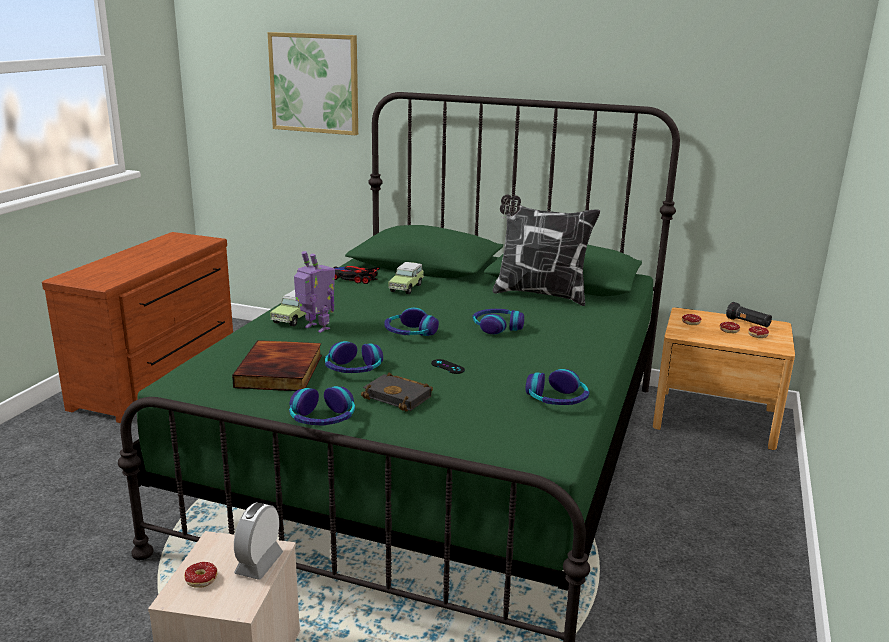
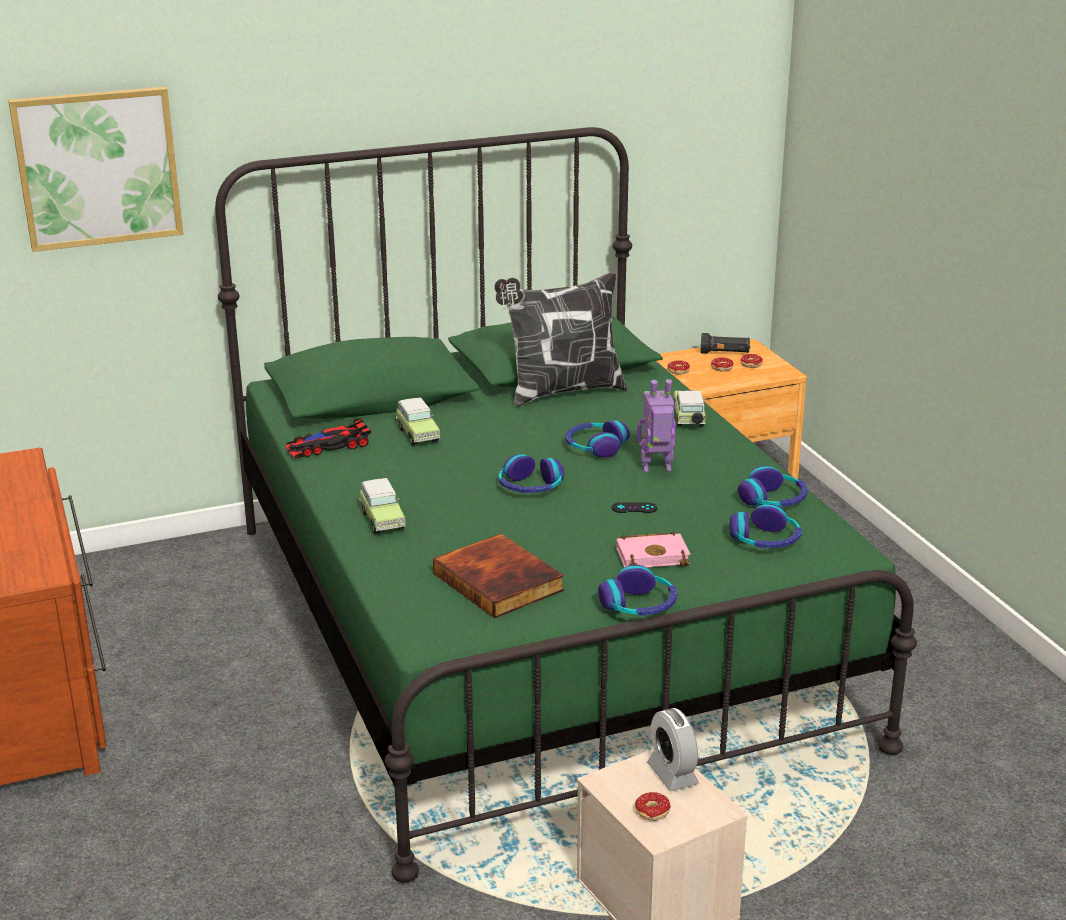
camera: 40 degrees left, 5 degrees up
(316, 328) = (430, 521): toy robot -> toy robot (657, 468)
(353, 369) = (560, 548): headphones -> headphones (765, 540)
(400, 397) = (653, 555): black book -> pink book
(595, 334) = (688, 419): none -> toy car

